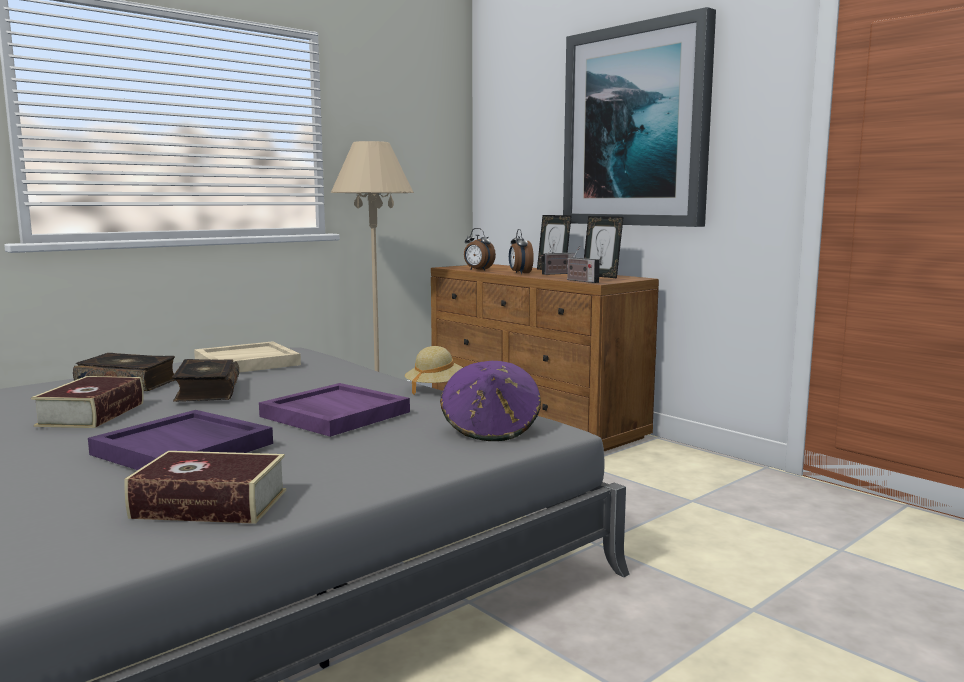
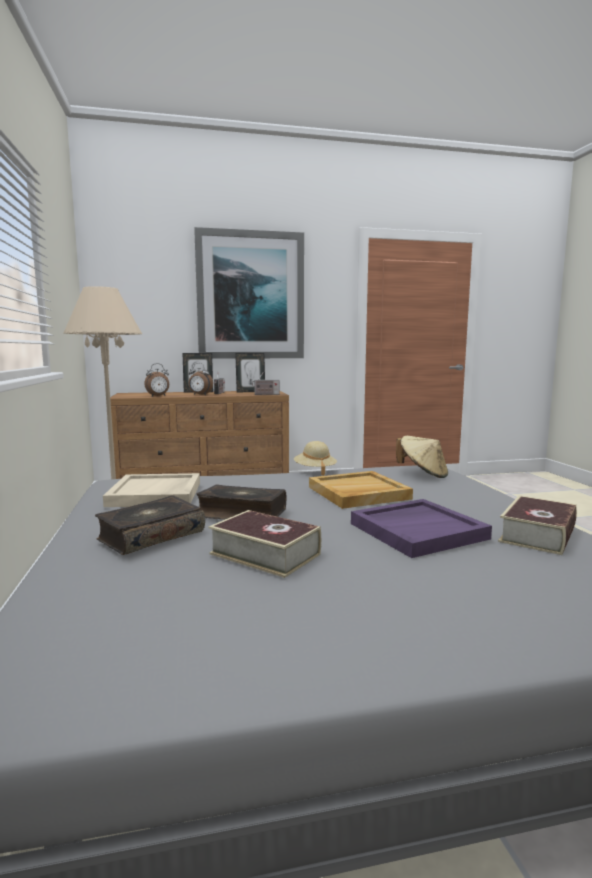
camera: 60 degrees left, 0 degrees up
(334, 414) = (358, 493): purple tray -> beige tray
(491, 429) = (422, 474): purple hat -> beige hat

